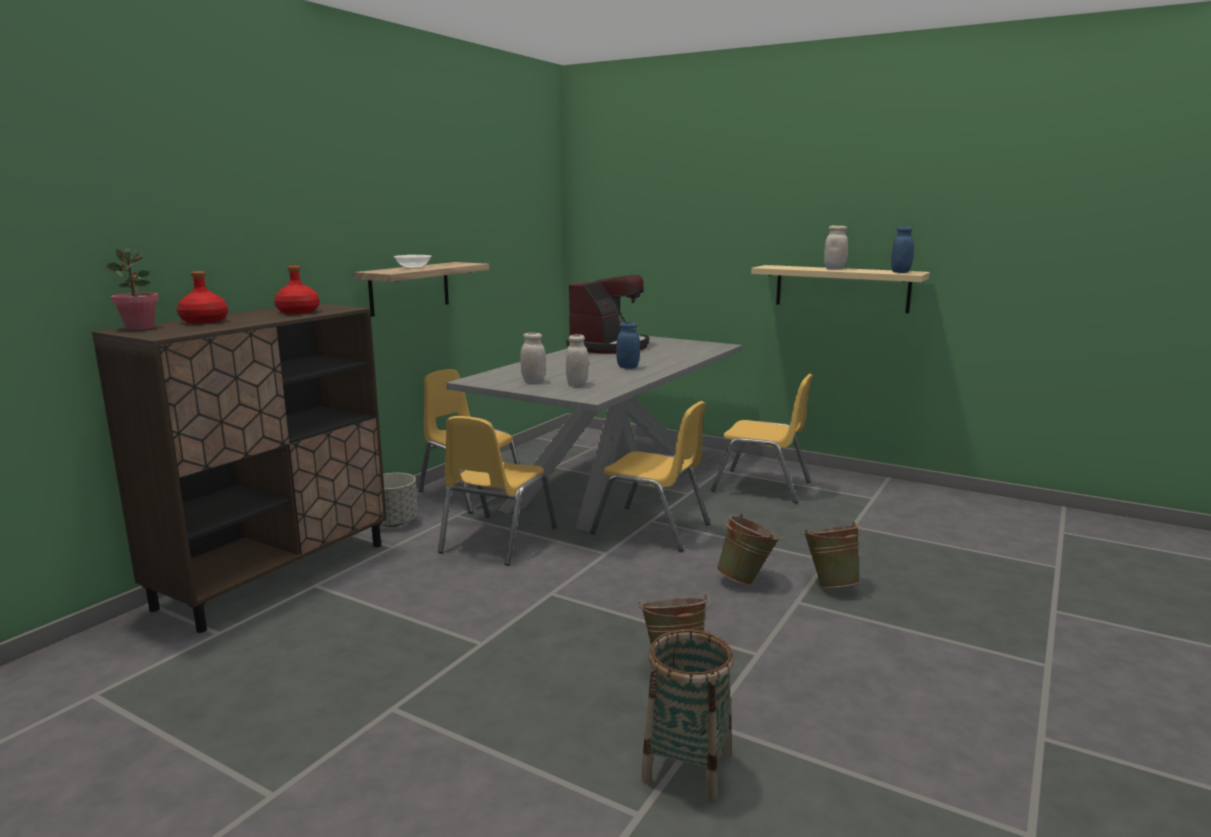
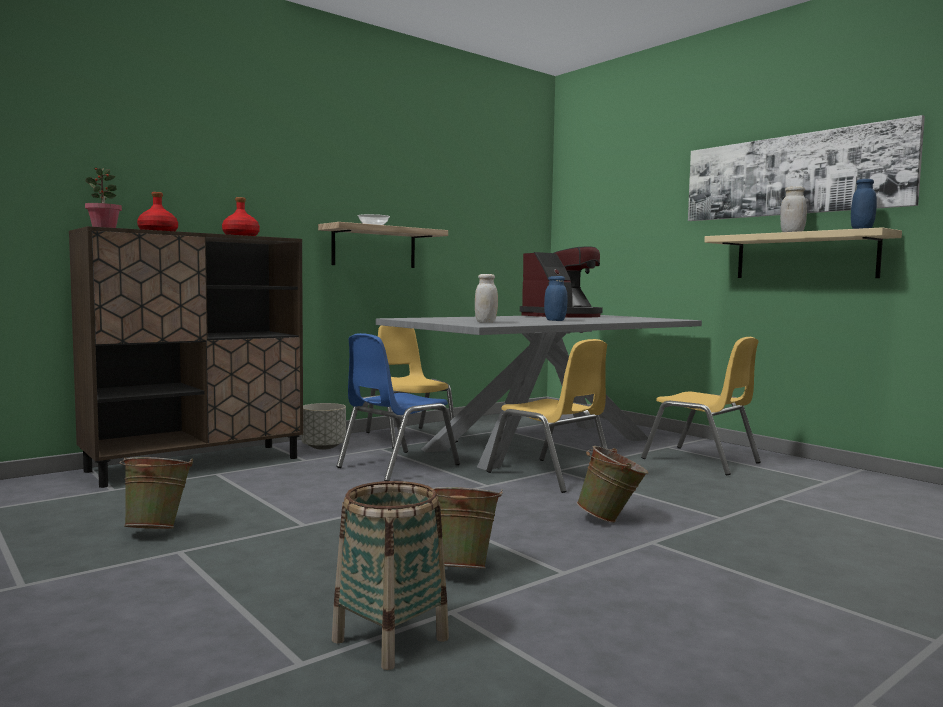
camera: 20 degrees right, 10 degrees down
(497, 540) = (397, 466): yellow chair -> blue chair
(533, 381) = (450, 320): white jar -> none
(830, 584) = (705, 535): green bucket -> green bucket (157, 529)
(831, 210) = (792, 175): none -> picture

